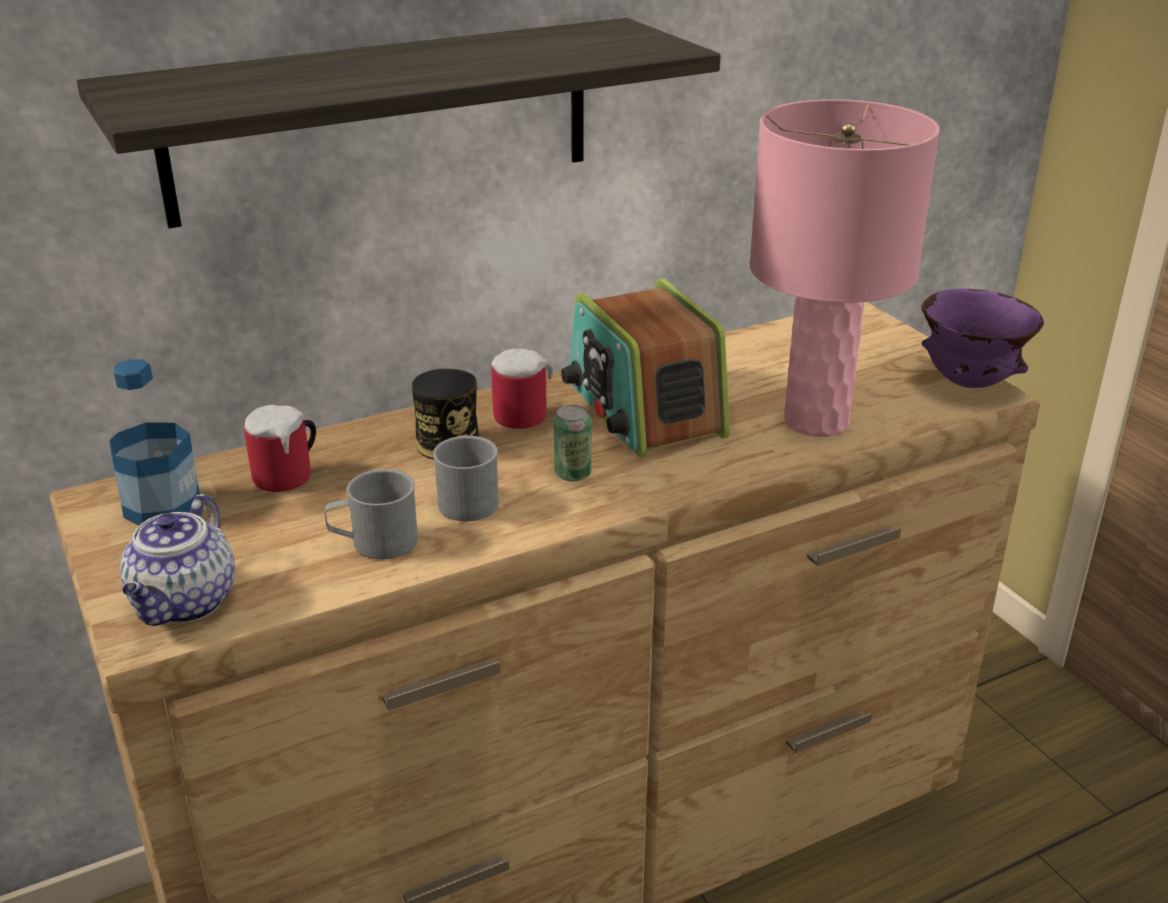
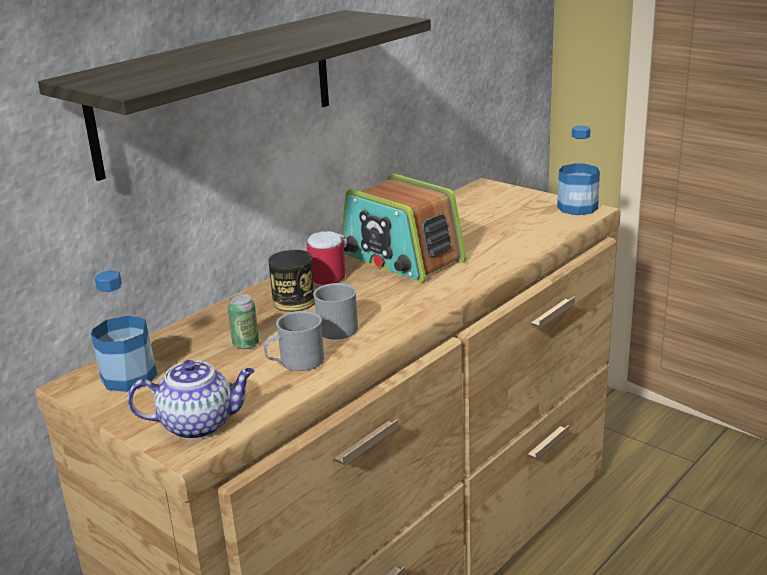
camera: 20 degrees left, 5 degrees down
(185, 604) = (199, 424): teapot -> teapot turned 90 degrees counterclockwise
(290, 476) = (204, 341): mug -> none
(573, 474) = (388, 299): can -> can (246, 344)
(816, 421) = (508, 243): pink table lamp -> none
(971, 383) = (577, 208): purple bowl -> bottle

